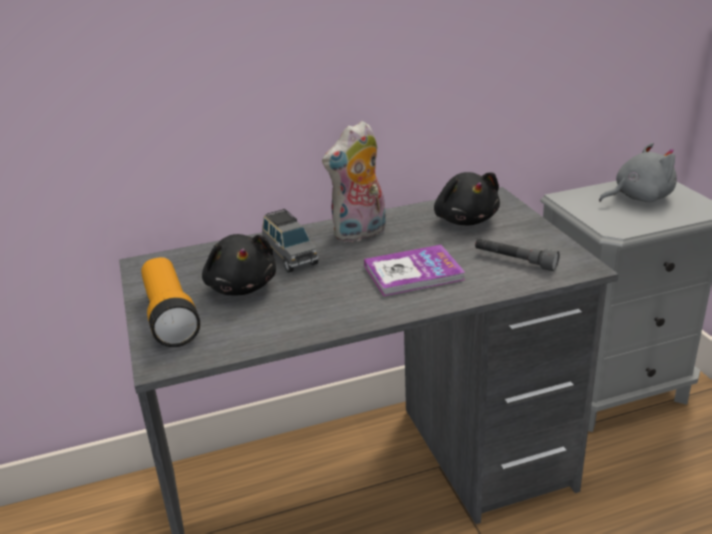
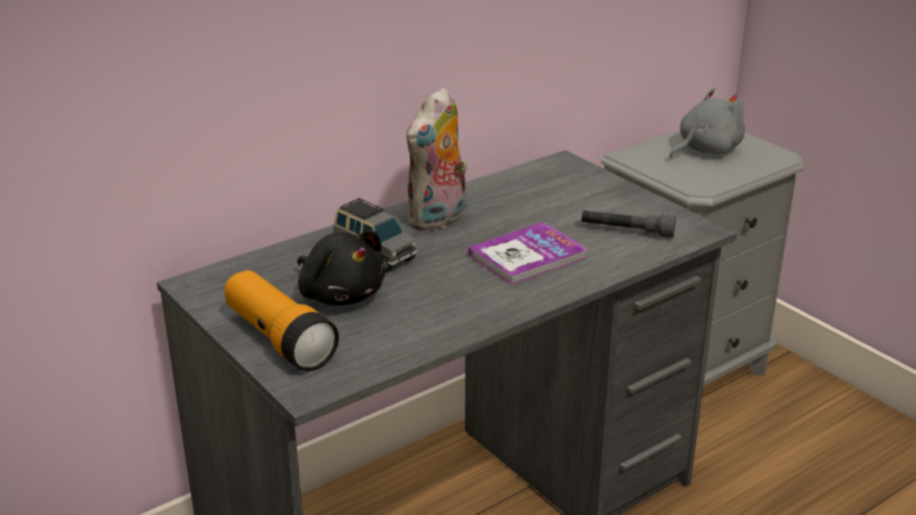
camera: 20 degrees left, 0 degrees up
(465, 219) = (547, 191): black plush toy -> none

